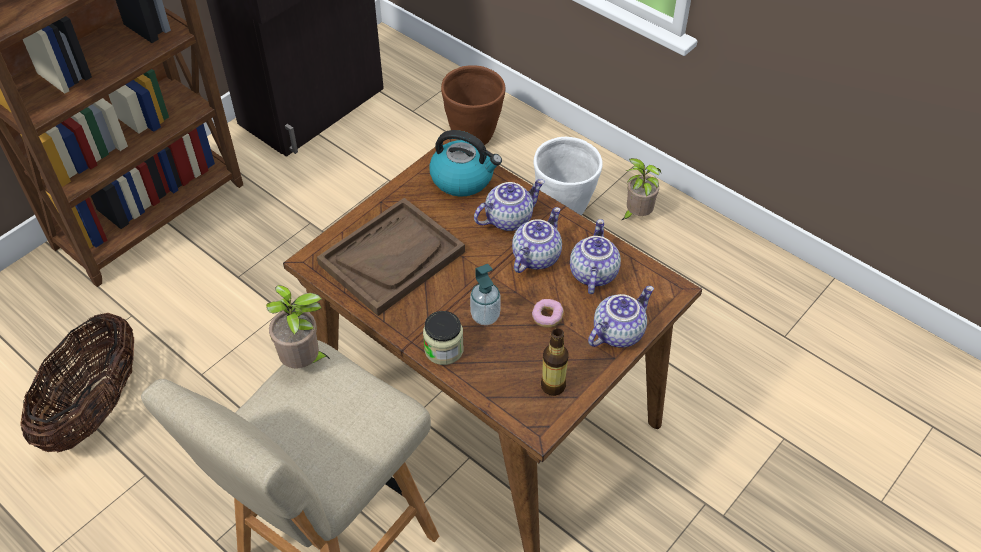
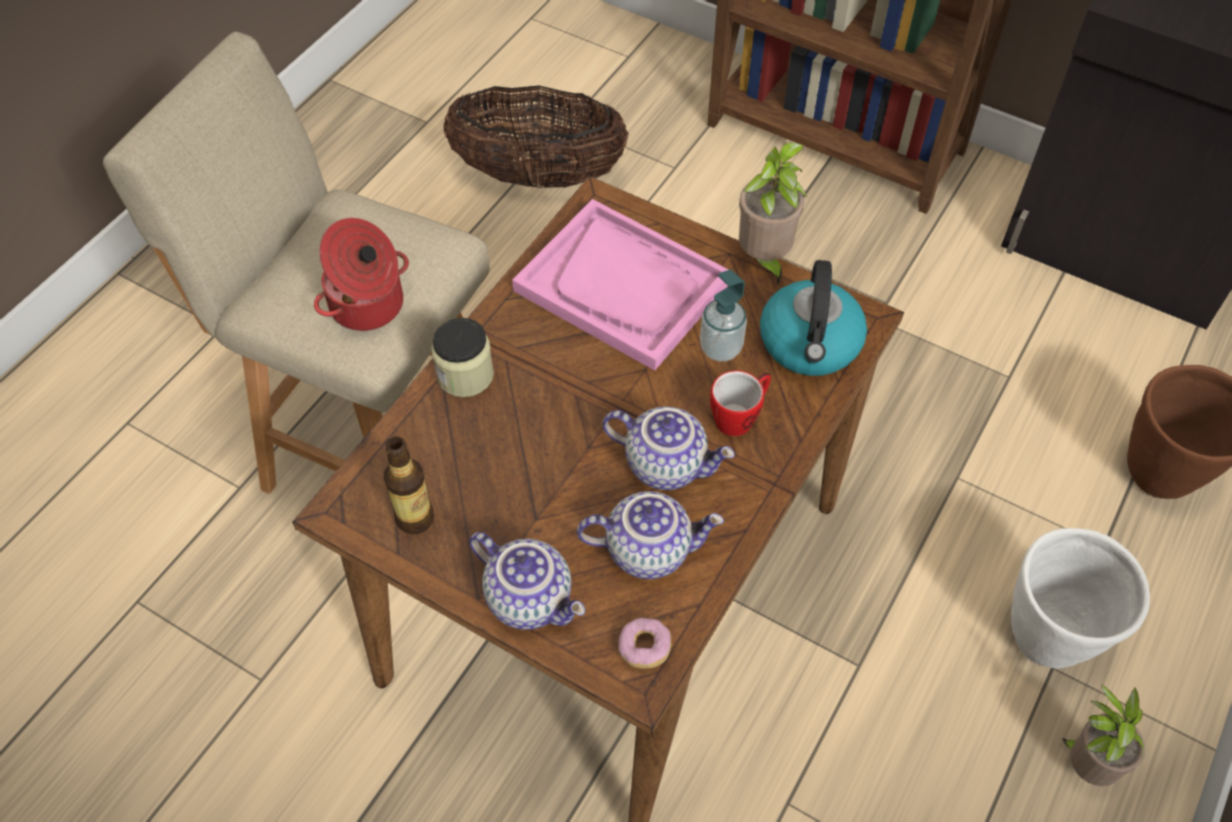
camera: 80 degrees right, 5 degrees up
(304, 362) = (433, 236): potted plant -> potted plant (764, 260)
(360, 406) = (368, 306): none -> cooking pot
(392, 257) = (623, 286): brown tray -> pink tray
(485, 316) = (534, 415): soap dispenser -> soap dispenser (720, 348)
(508, 218) = (740, 416): teapot -> mug
(547, 317) = (545, 495): donut -> donut (644, 648)

